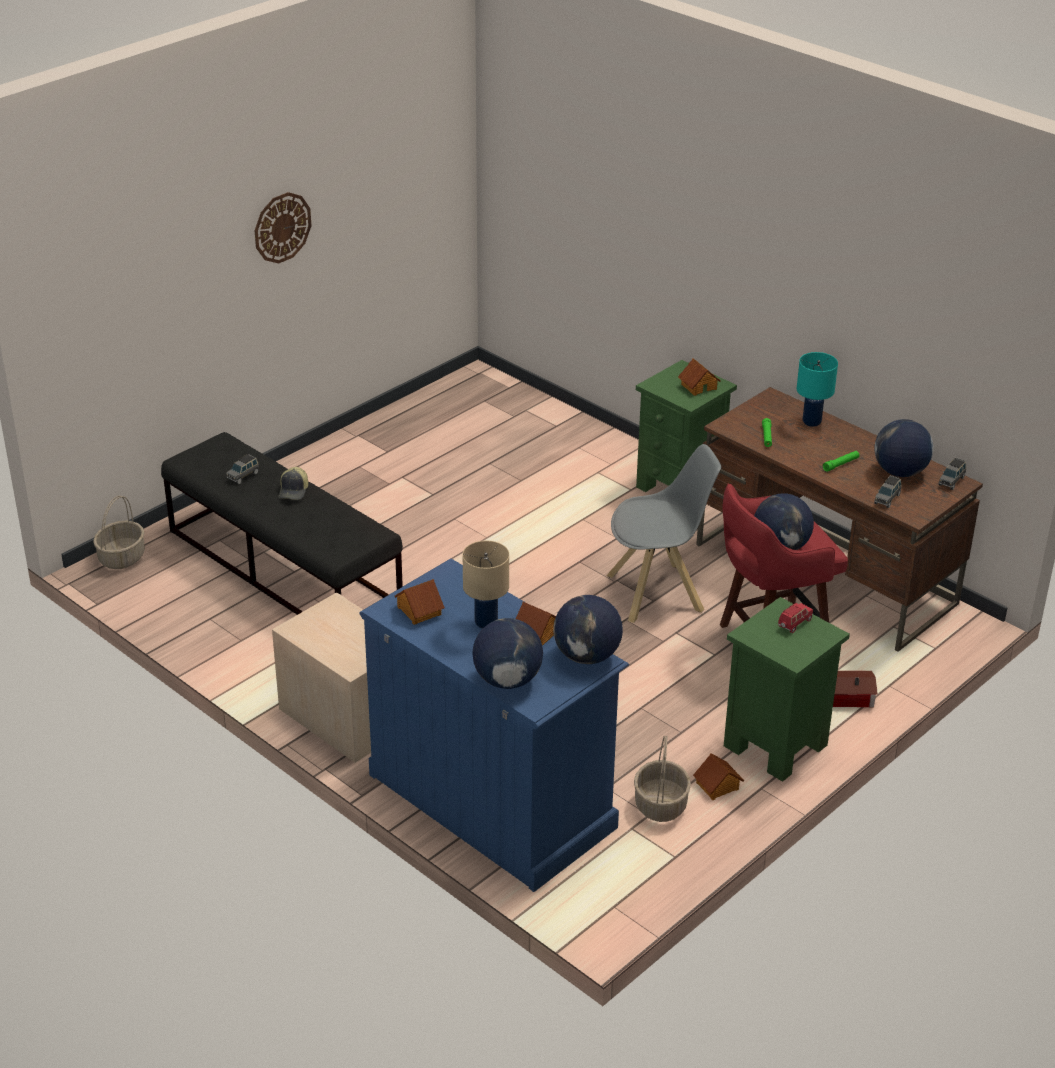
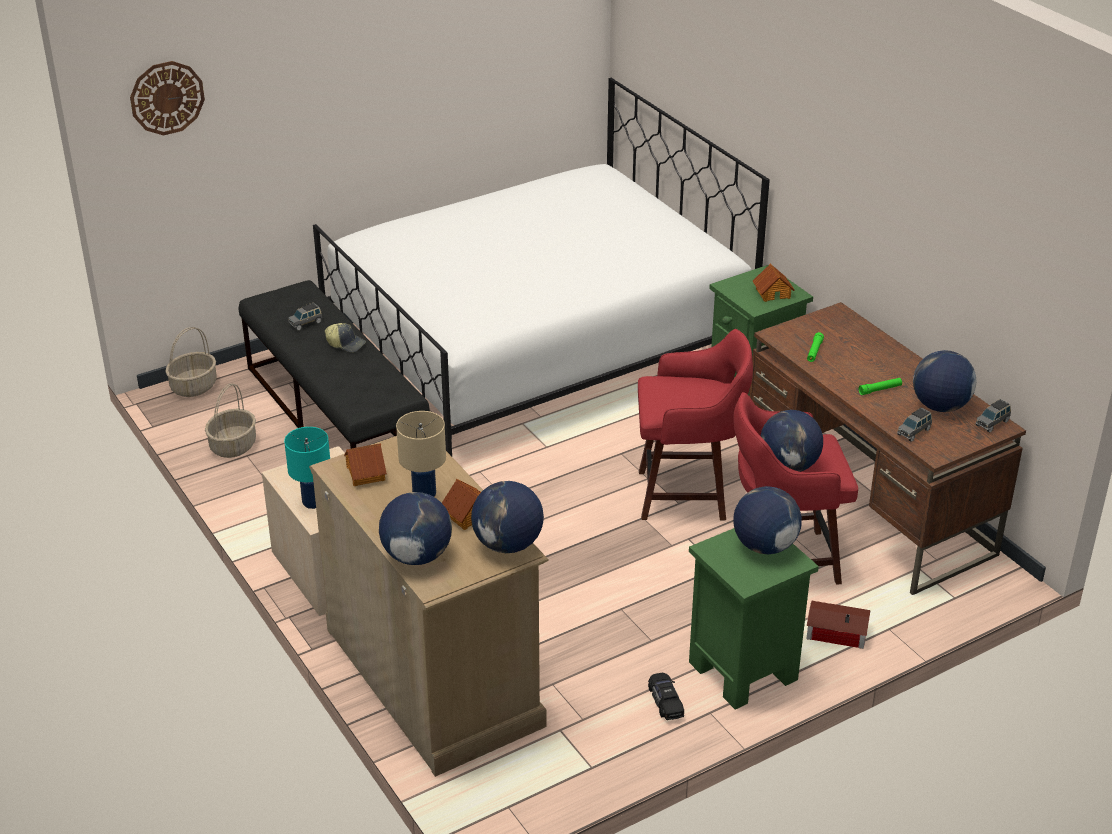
camera: 15 degrees right, 0 degrees up
(282, 227) = (384, 88): wall clock -> wall clock (167, 97)
(294, 491) = (346, 344): cap -> cap turned 90 degrees counterclockwise
(456, 473) = (538, 350): none -> white bed
(491, 800) = (433, 676): blue dresser -> beige dresser
(658, 592) = (687, 496): grey chair -> red stool
(660, 805) = (599, 711): basket -> basket (233, 446)
(717, 786) = (665, 702): toy house -> black toy car
(794, 623) = (764, 546): red toy car -> globe
(812, 422) = (869, 343): turquoise table lamp -> turquoise table lamp (314, 503)

